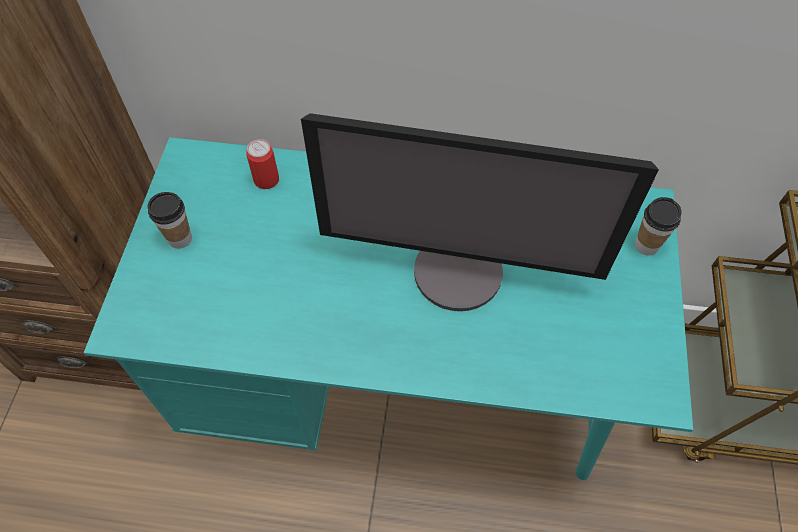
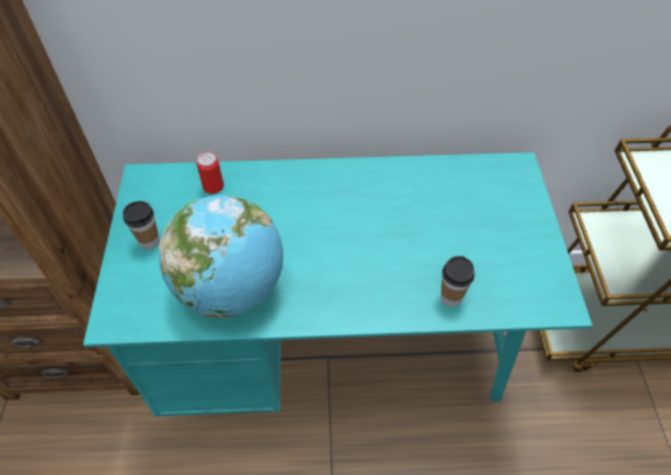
camera: 10 degrees left, 5 degrees down
(263, 311) = (231, 288): none -> globe
(459, 270) = (384, 233): monitor -> none
(646, 245) = (524, 195): cup -> cup (450, 297)

